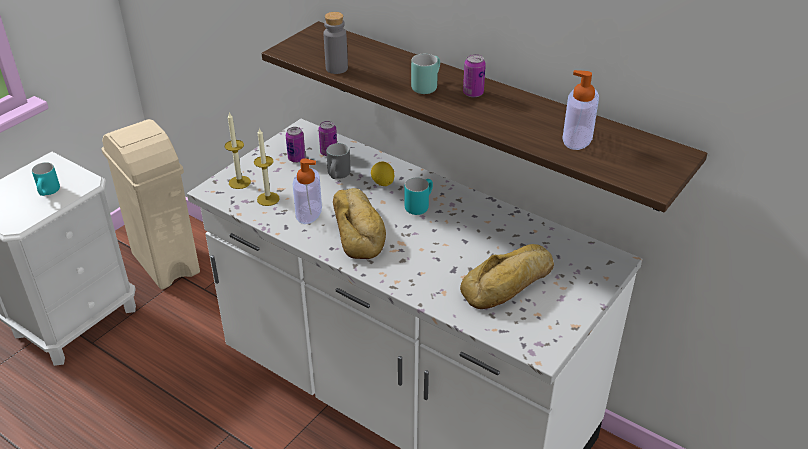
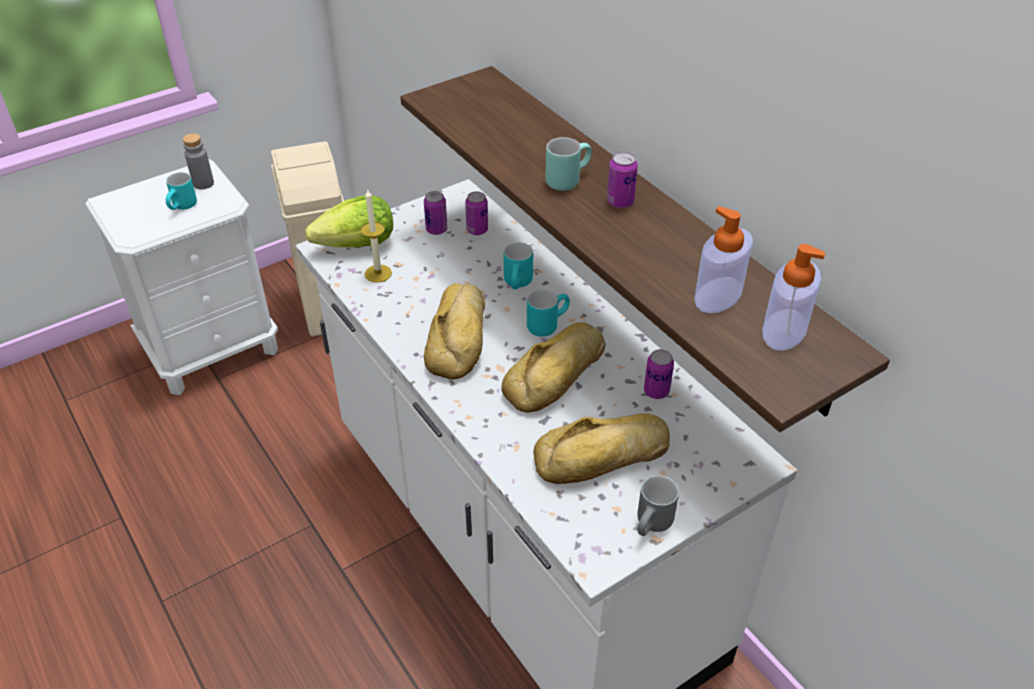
camera: 20 degrees right, 5 degrees up
(239, 182) = (358, 245): candle -> lettuce
(308, 212) = (414, 301): soap dispenser -> soap dispenser (784, 330)
(336, 68) = (473, 134): grey bottle -> grey bottle (203, 183)
(339, 176) = (473, 264): grey mug -> grey mug (653, 526)
(382, 183) = (519, 284): lemon -> turquoise mug
(446, 238) = (558, 375): none -> bread
(522, 232) = (656, 391): none -> can

